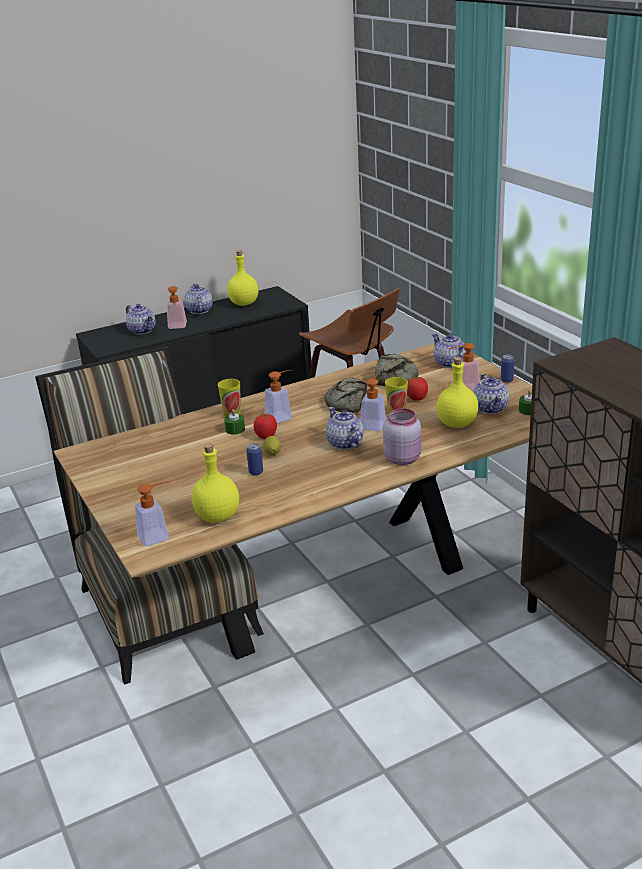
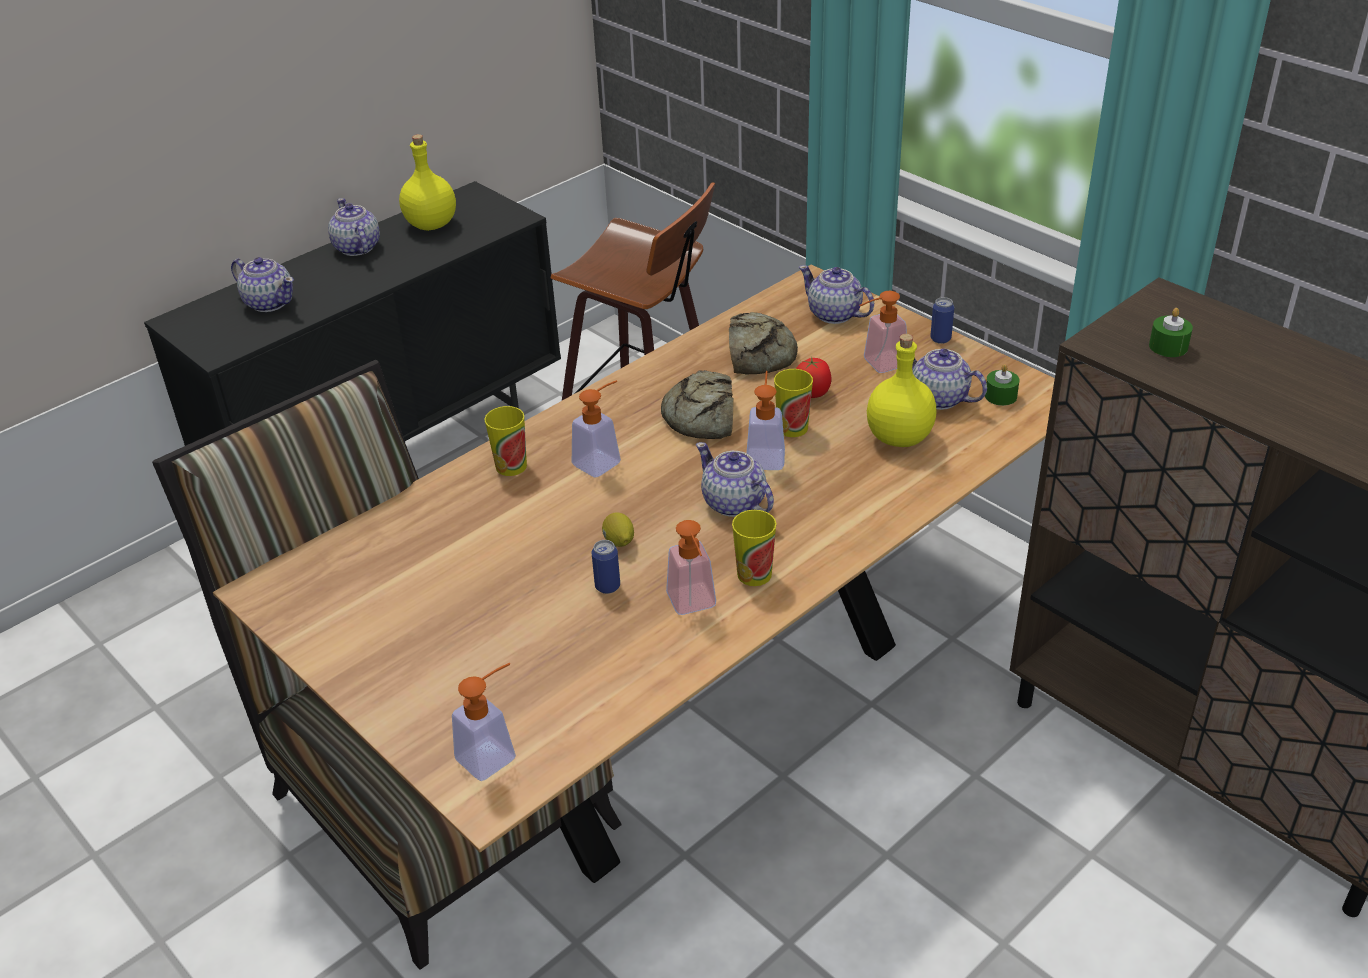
camera: 15 degrees left, 10 degrees up
(177, 327) = (332, 289): soap dispenser -> soap dispenser (694, 605)
(216, 517) = (580, 694): yellow bottle -> none
(235, 429) = (531, 499): green candle -> green candle (1168, 346)
(266, 436) = (592, 506): tomato -> none
(339, 476) = (754, 574): none -> cup
(402, 458) = (843, 521): pink jar -> none
(490, 408) = (939, 398): teapot -> teapot turned 150 degrees clockwise

